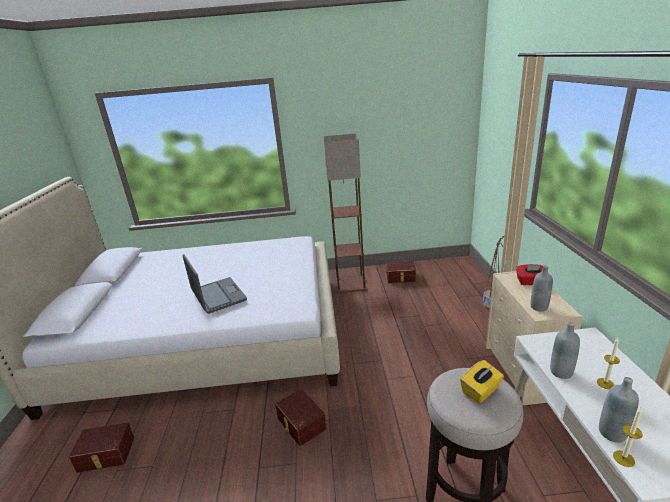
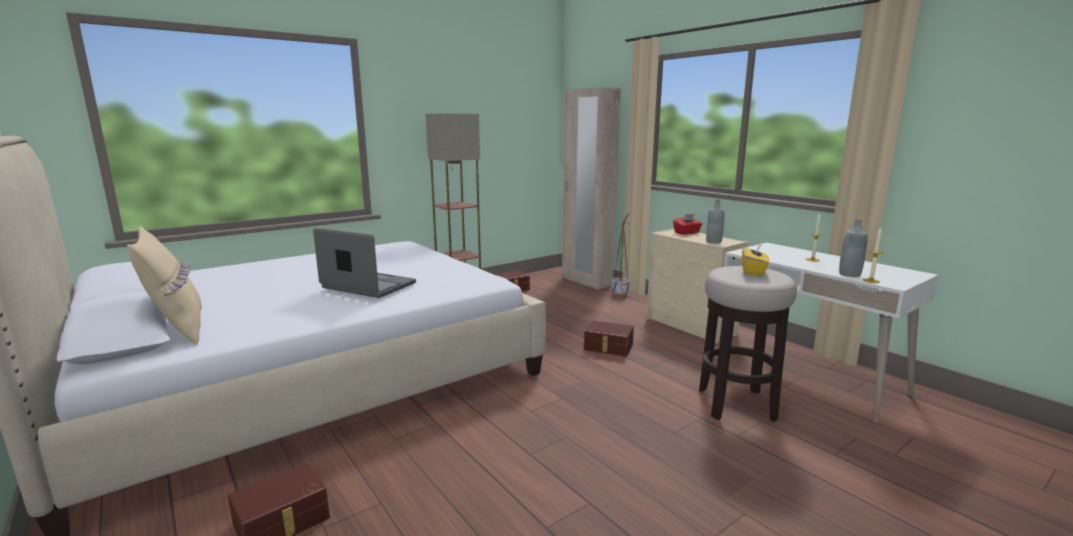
camera: 35 degrees left, 10 degrees down
(98, 316) = (177, 330): none -> beige pillow
(300, 424) = (535, 410): brown storage box -> brown storage box (608, 347)
(475, 281) = (586, 281): none -> beige wardrobe
(561, 372) = (781, 260): grey bottle -> none

